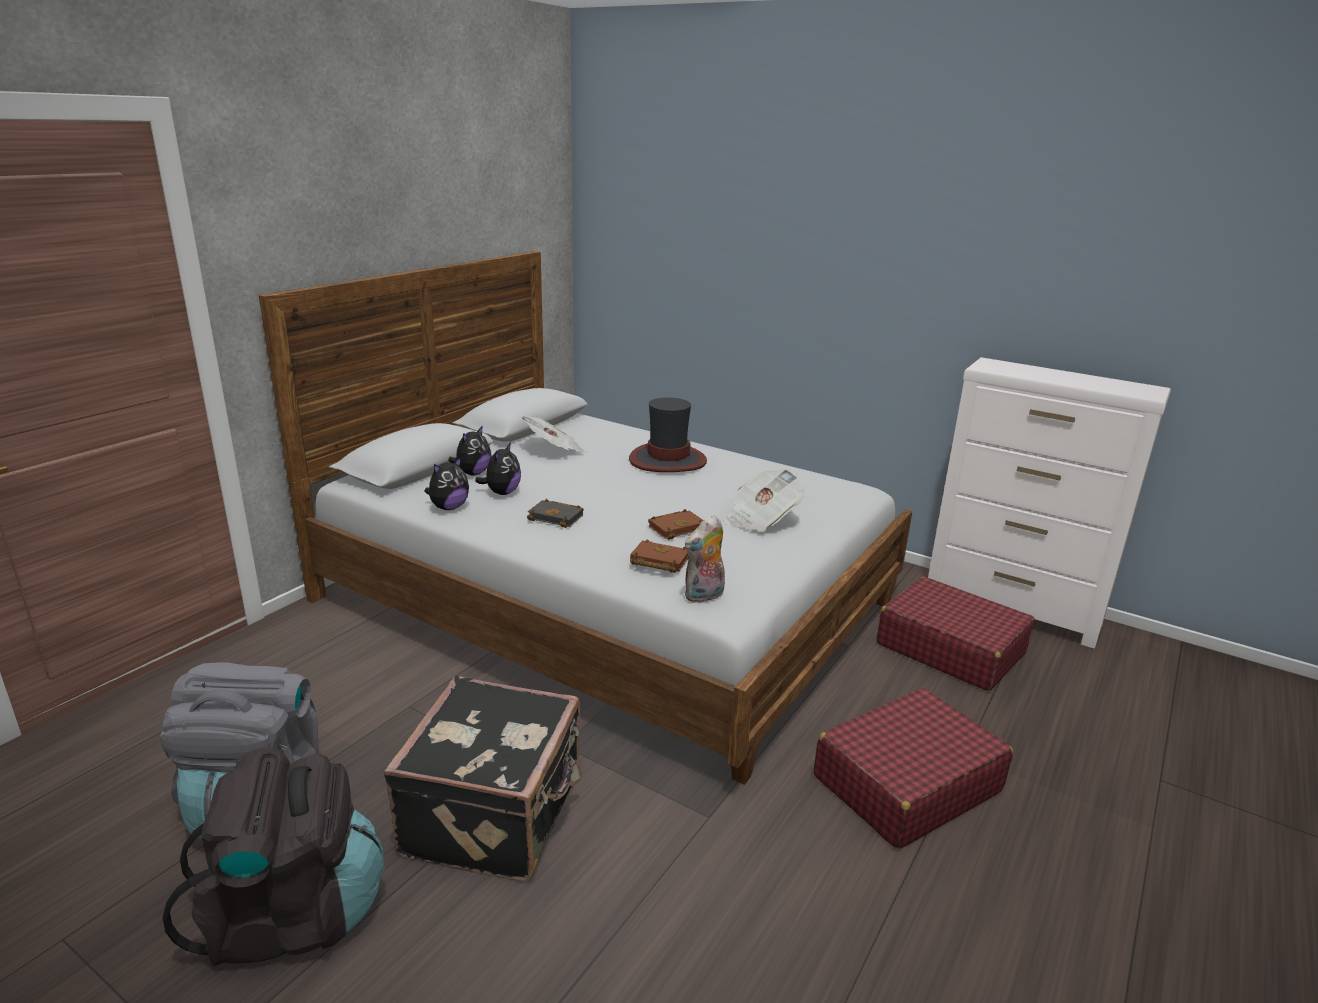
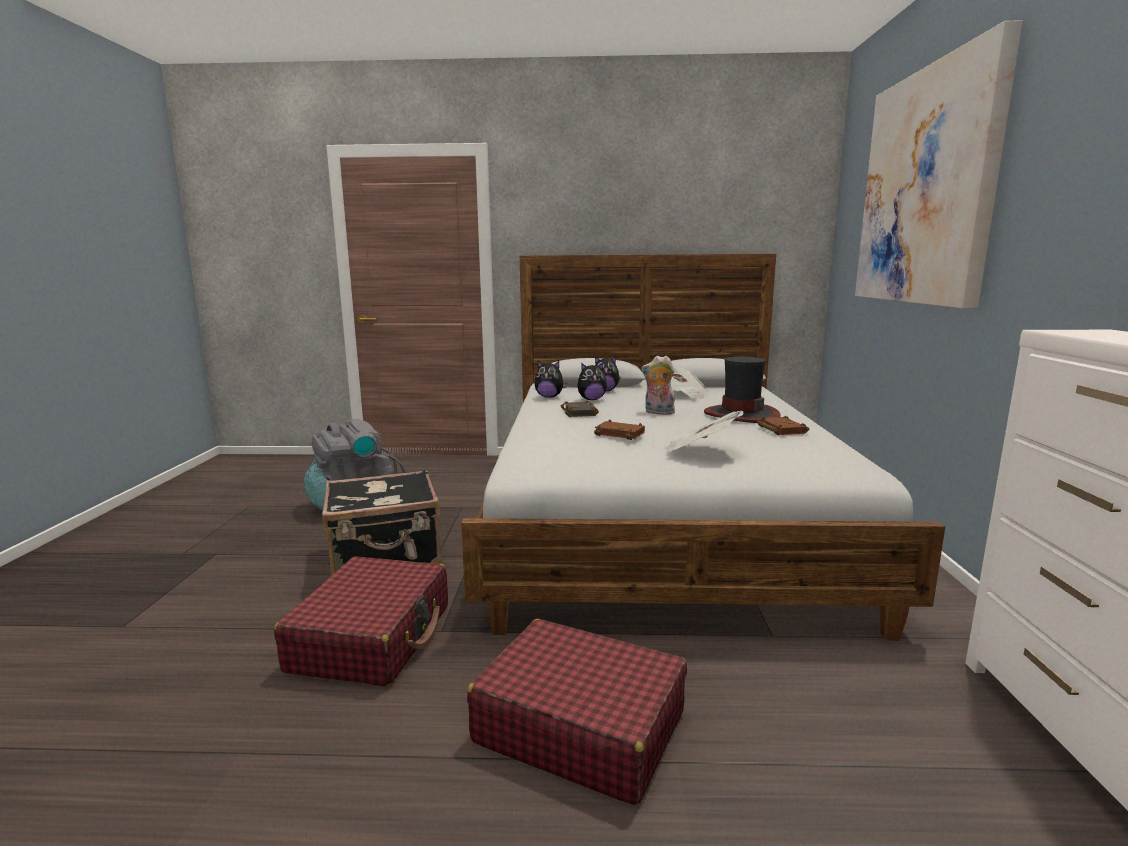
camera: 60 degrees right, 10 degrees down
(293, 915) = (280, 539): black backpack -> none
(657, 561) = (556, 439): brown book -> brown book (779, 430)
(704, 596) = (530, 460): plush toy -> plush toy (658, 413)
(750, 209) = (928, 188): none -> picture
(949, 648) = (883, 706): red suitcase -> red suitcase (373, 637)

